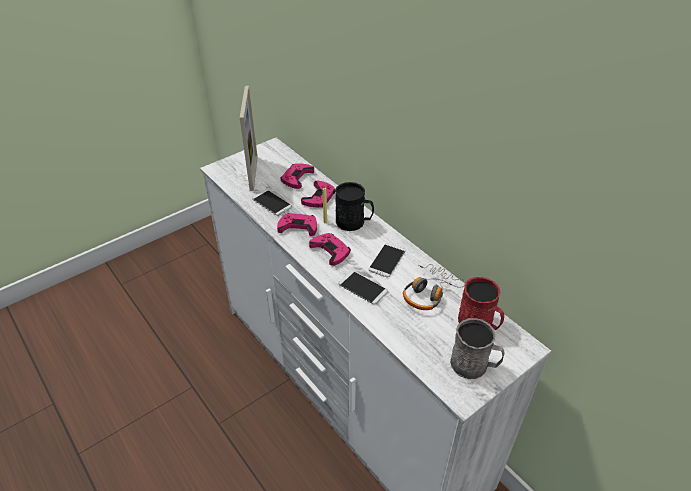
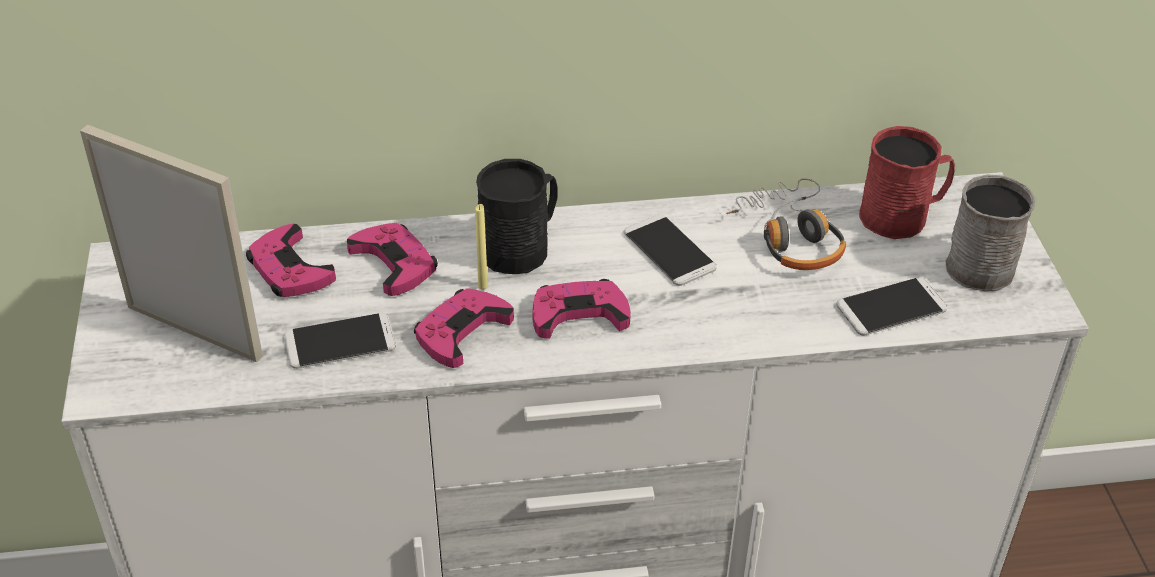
camera: 60 degrees left, 0 degrees up
(362, 288) = (718, 313): phone -> phone (891, 307)

